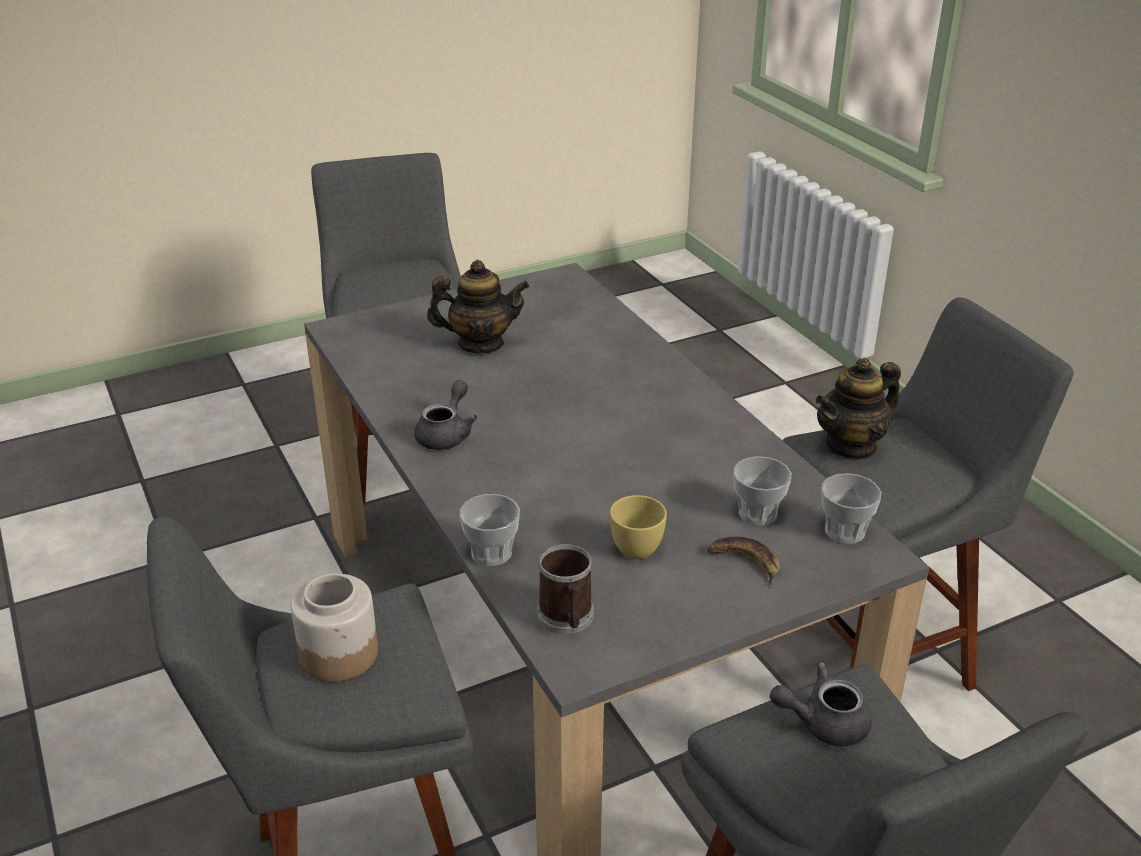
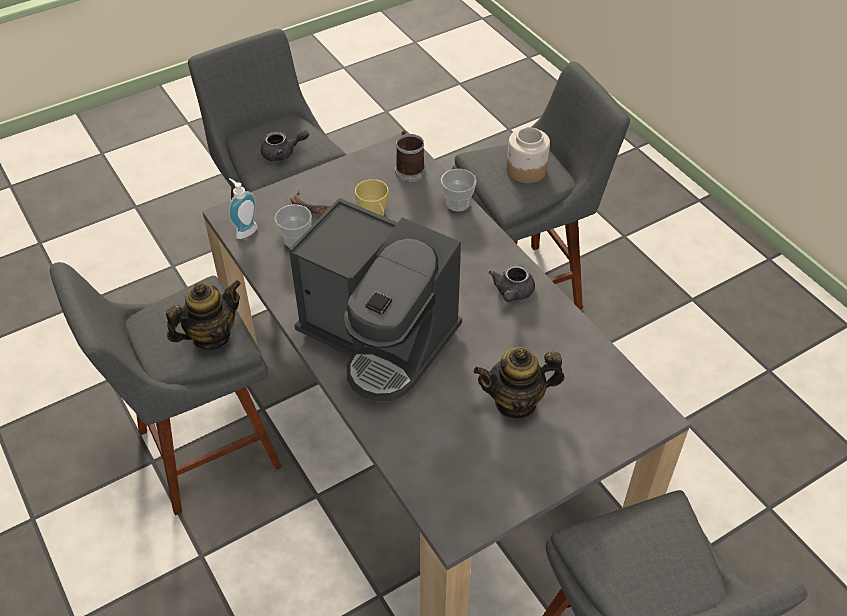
camera: 175 degrees right, 15 degrees up
(629, 400) = (379, 338): none -> coffee machine
(844, 531) = (244, 230): cup -> soap dispenser

